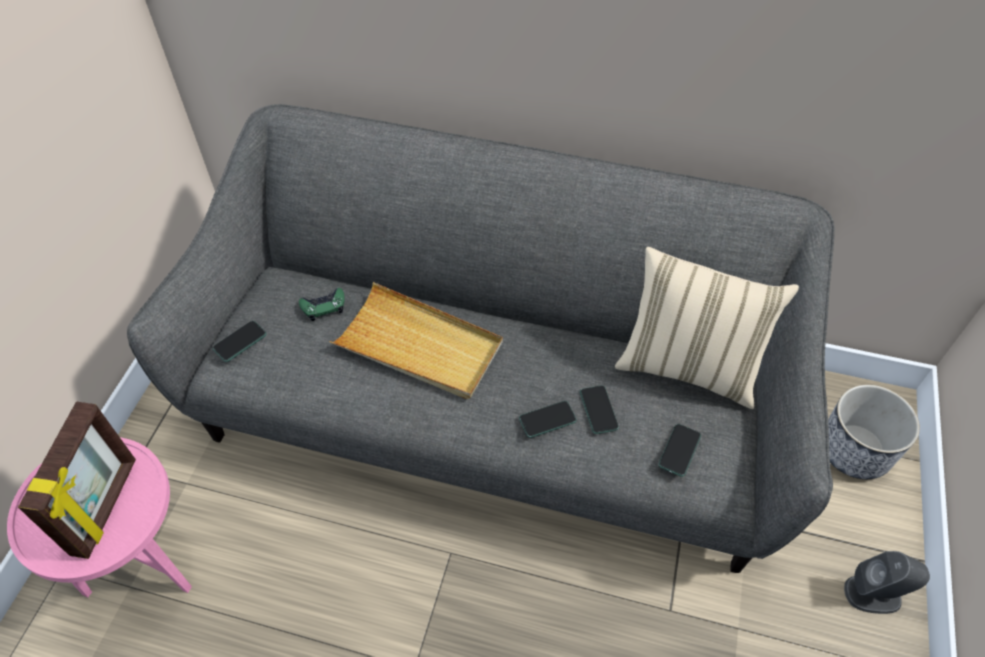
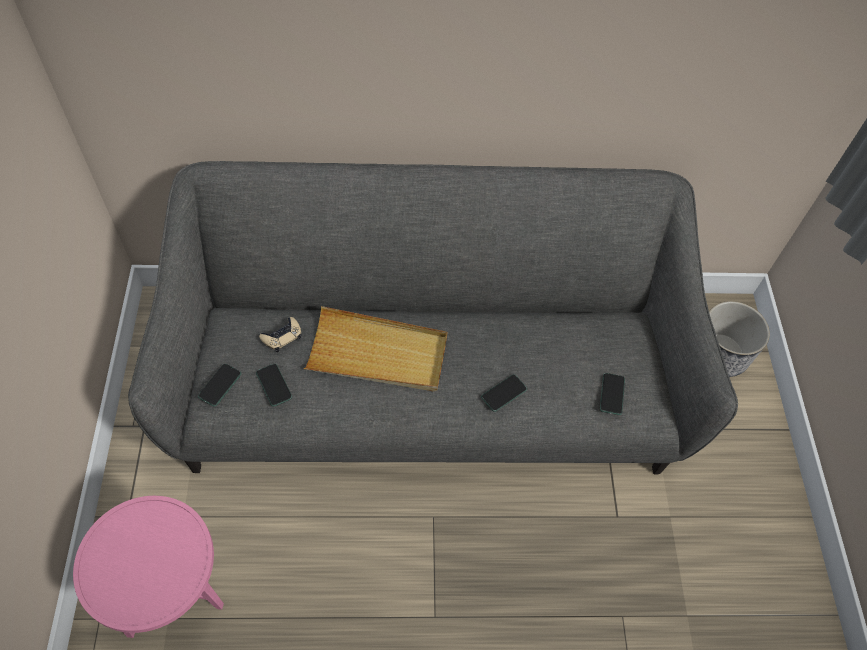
camera: 20 degrees left, 5 degrees up
(106, 507) = (161, 558): picture frame -> none
(324, 306) = (282, 337): green game controller -> beige game controller
(598, 410) = (541, 376): phone -> phone (274, 385)
(688, 367) = (598, 324): beige pillow -> none
(873, 594) = (759, 464): grey speaker -> none

